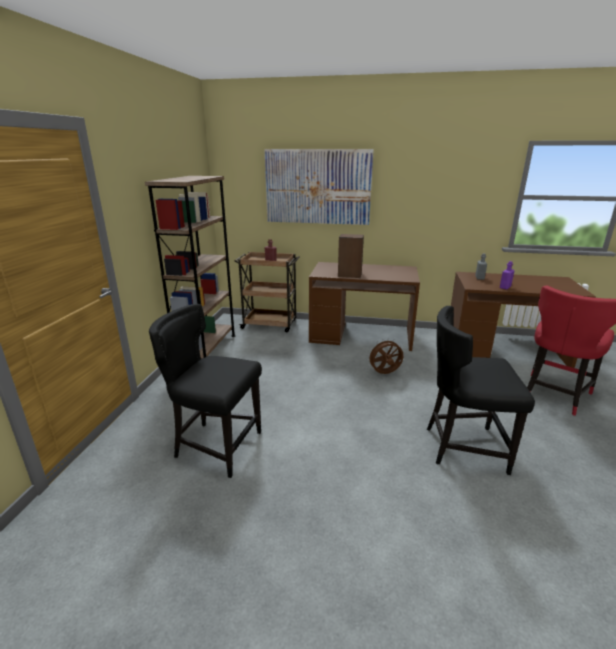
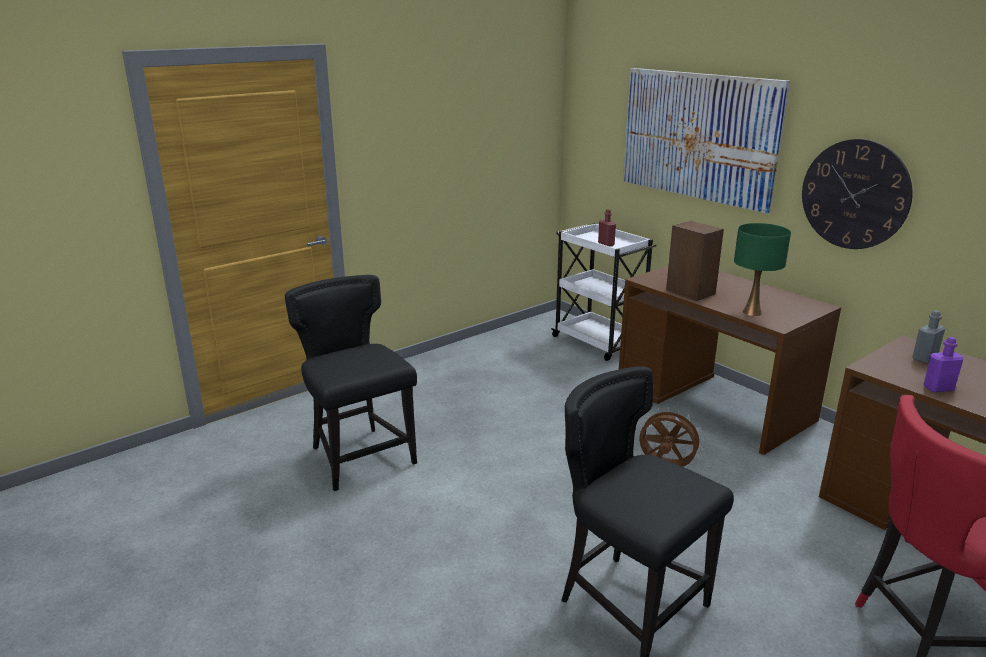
camera: 40 degrees right, 0 degrees up
(207, 349) = (479, 349): brown bookcase -> none
(270, 324) = (598, 342): brown cart -> white cart
(391, 277) = (752, 312): none -> green table lamp
(416, 206) = (855, 194): none -> wall clock

